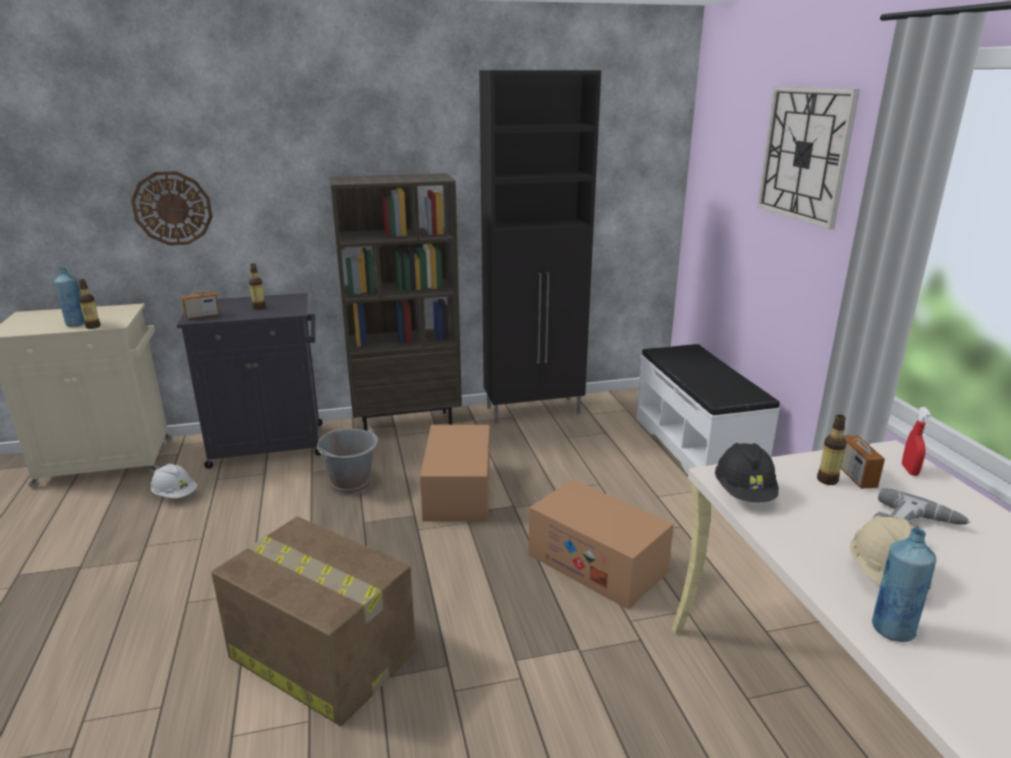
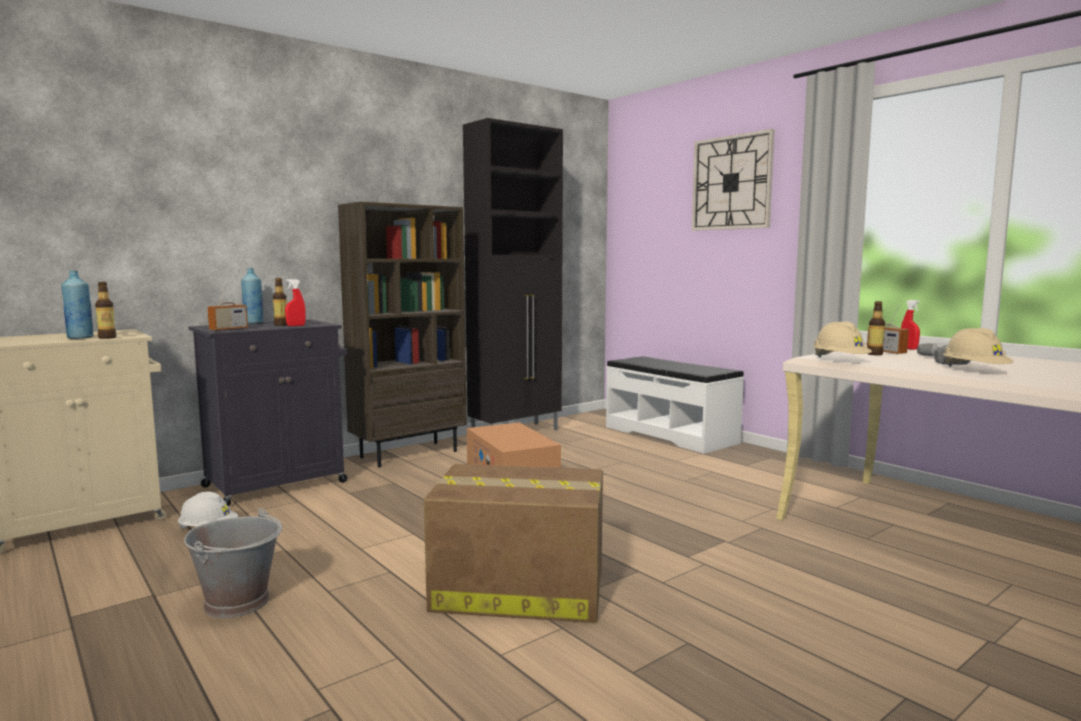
camera: 25 degrees left, 15 degrees down
(172, 208) = (177, 226): wall clock -> none
(265, 313) = (296, 326): none -> red spray bottle
(351, 484) = (403, 493): grey bucket -> grey bucket (238, 602)
(597, 563) = (678, 498): cardboard box -> none
(744, 493) = (840, 360): black hard hat -> beige hard hat
(892, 629) = (1015, 380): blue bottle -> blue bottle (253, 323)

